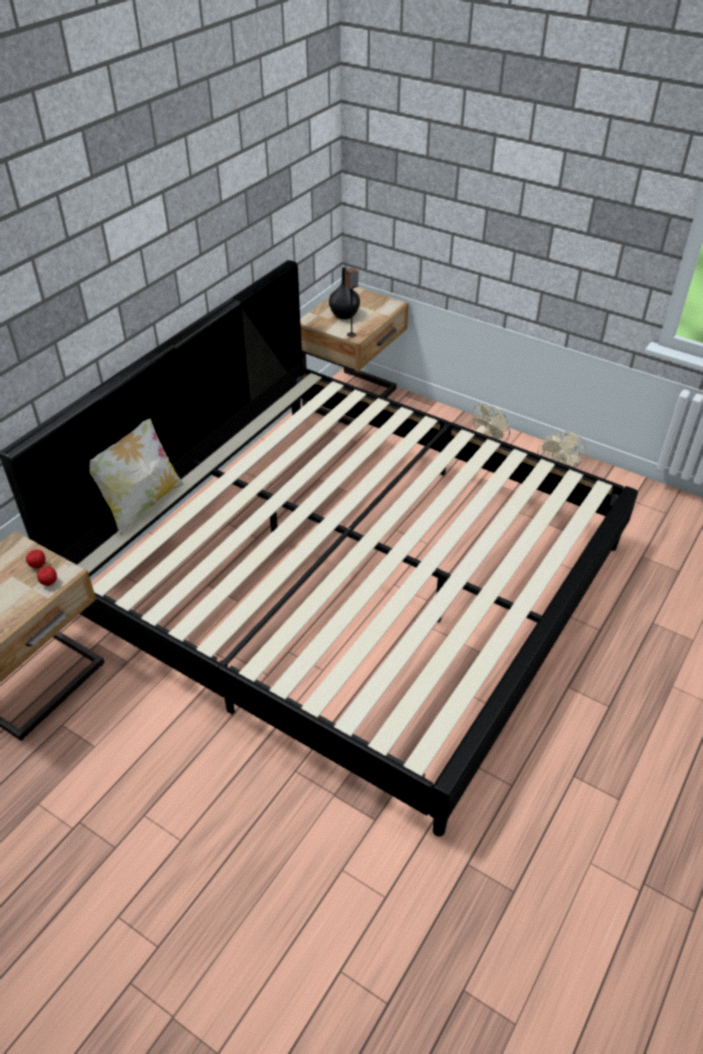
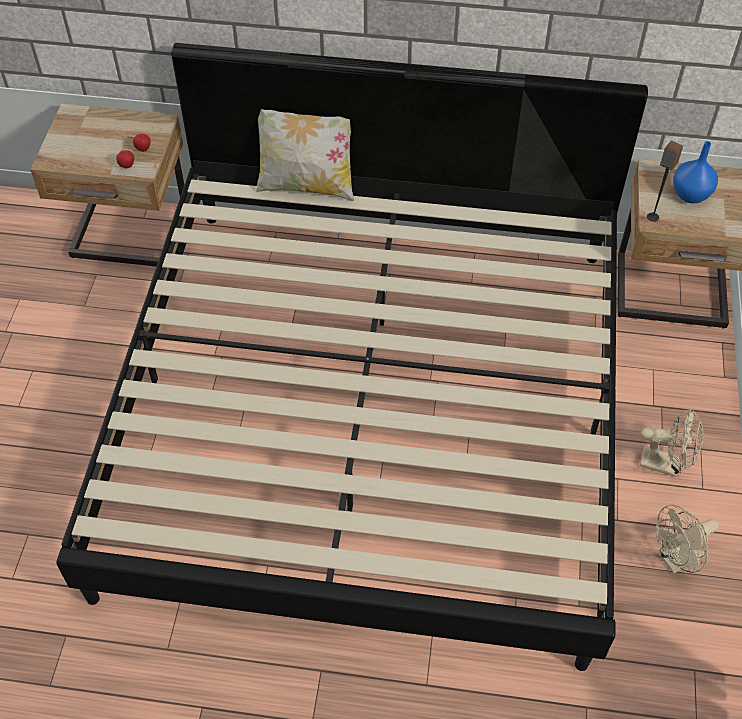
camera: 65 degrees right, 10 degrees up
(344, 315) = (690, 194): black vase -> blue vase

